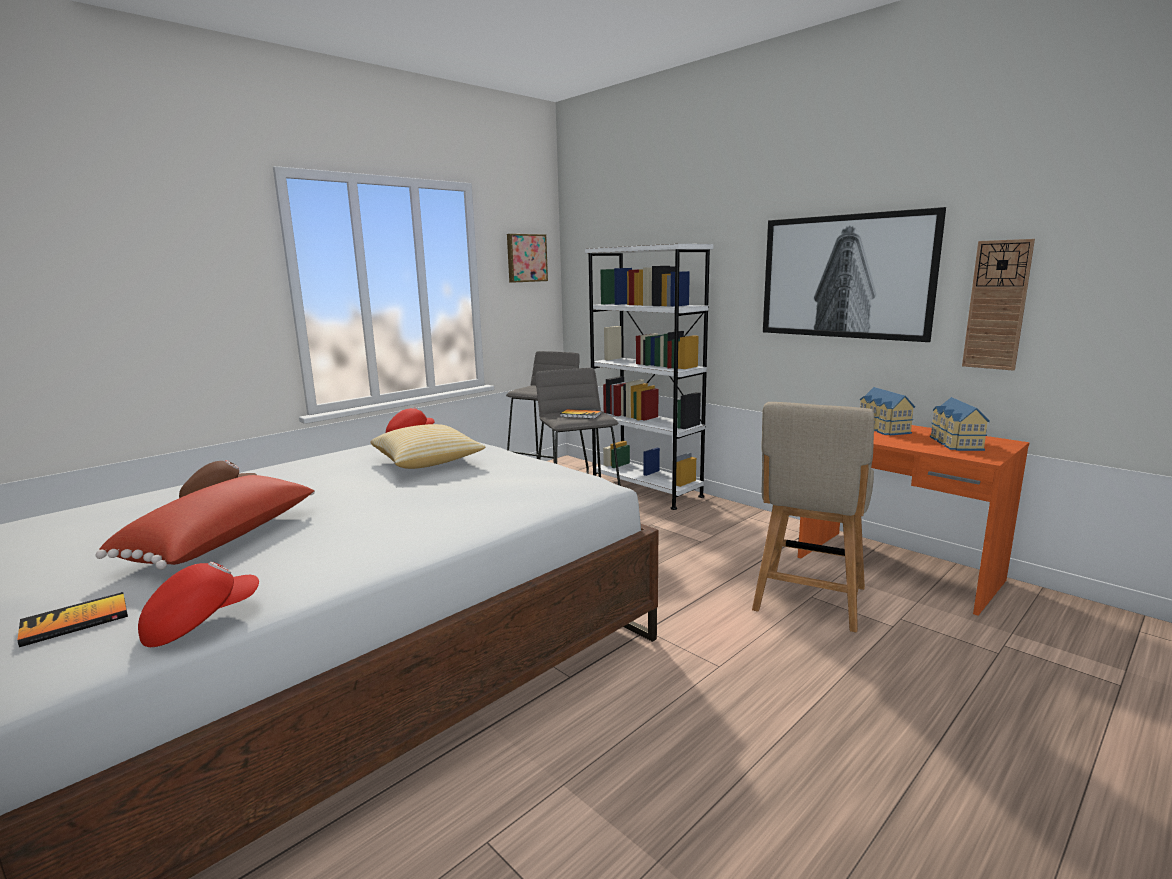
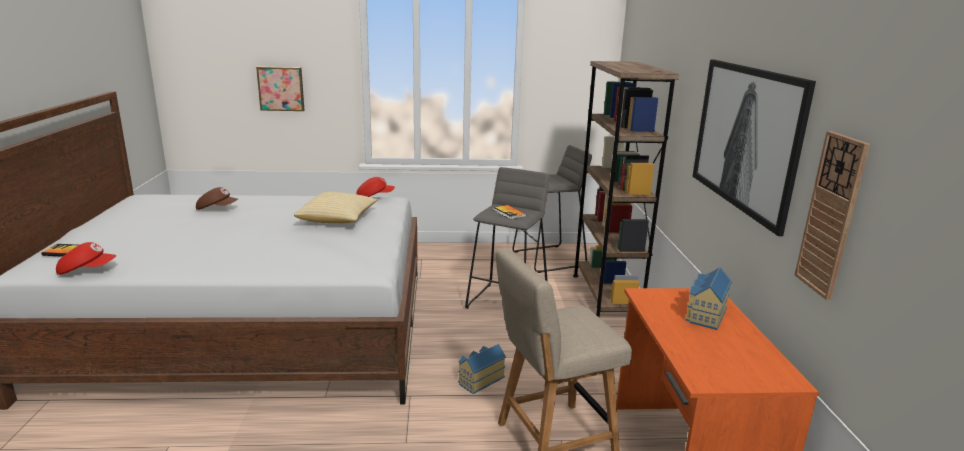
camera: 40 degrees right, 5 degrees up
(224, 542) = (170, 235): red pillow -> none
(526, 258) = (577, 59): picture -> picture (281, 88)
(646, 490) = (605, 297): white bookcase -> brown bookcase
(954, 443) = (725, 356): toy house -> toy house (479, 379)

